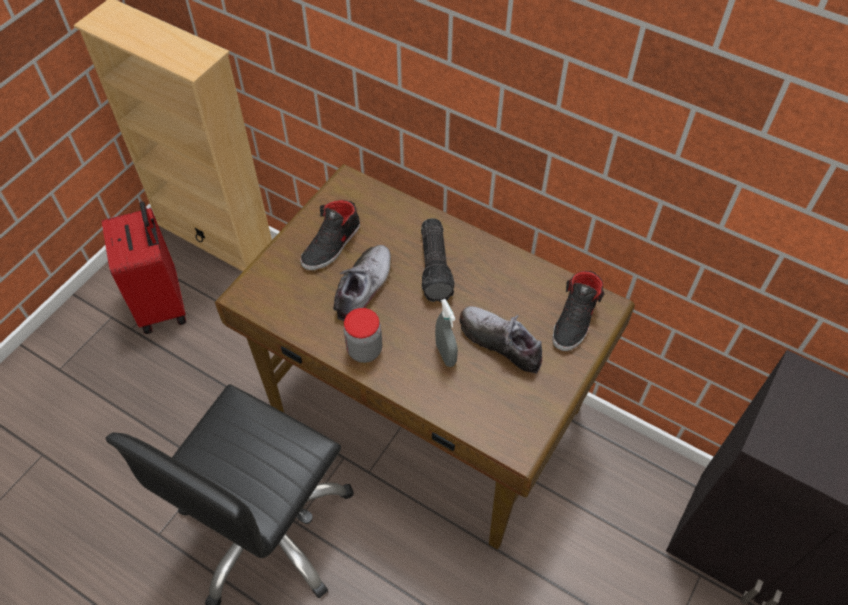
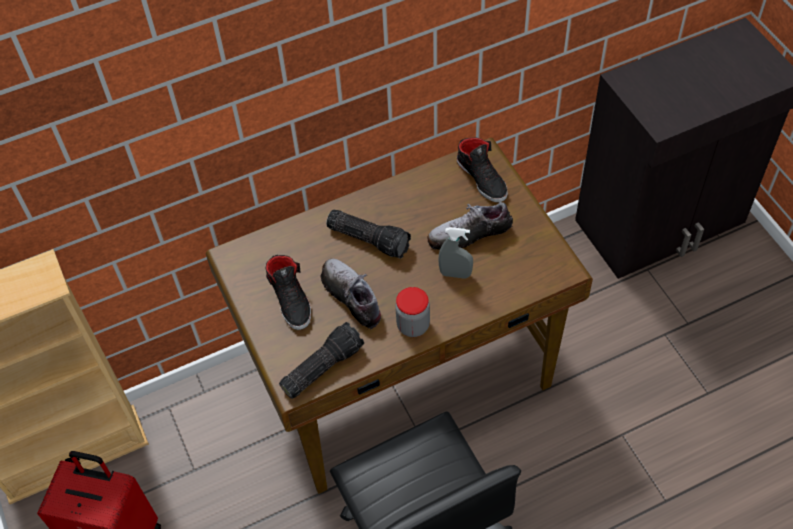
camera: 55 degrees left, 0 degrees up
(277, 303) = (321, 366): none -> flashlight

